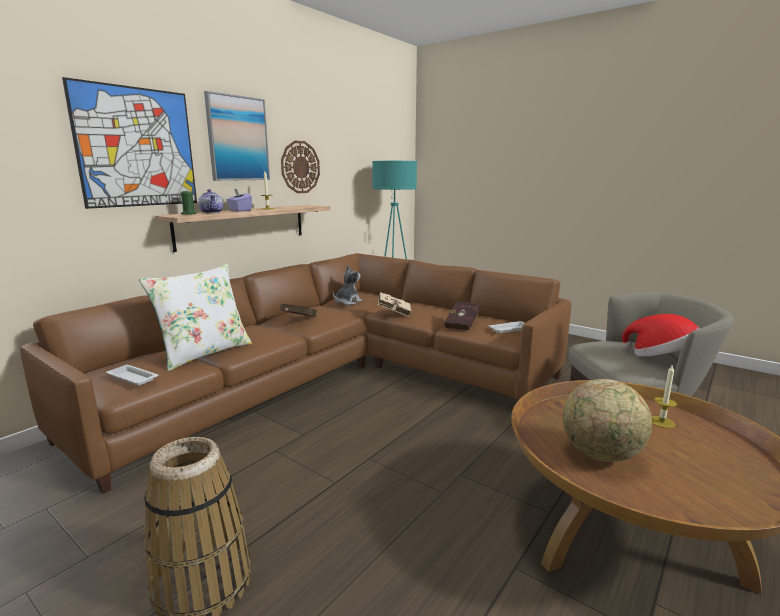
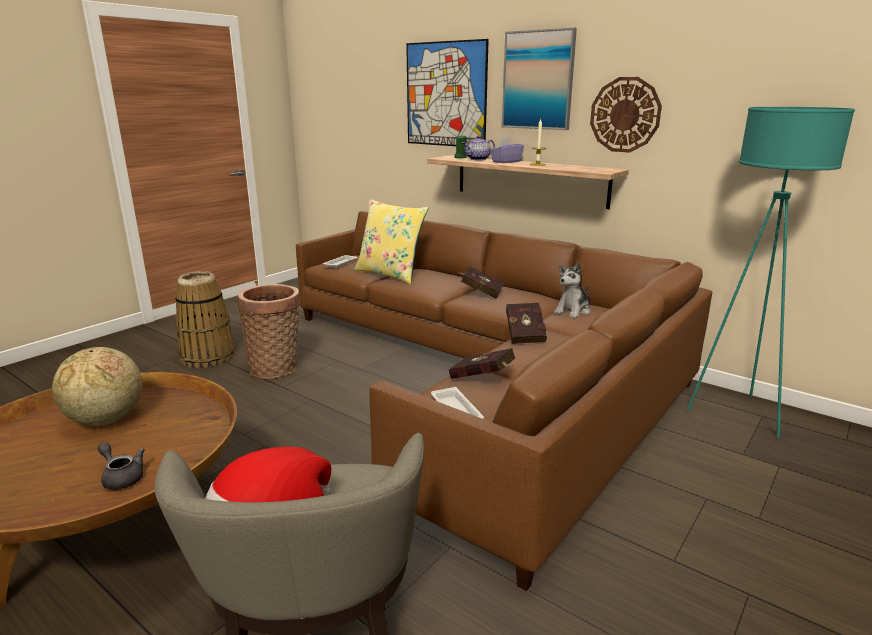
camera: 90 degrees right, 5 degrees up
(204, 353) = (390, 274): white pillow -> yellow pillow
(280, 495) = (276, 368): none -> basket
(347, 302) = (573, 311): plush toy -> plush toy turned 90 degrees clockwise
(392, 313) = (525, 334): beige book -> red book
(661, 422) = (121, 477): candle -> grey teapot

